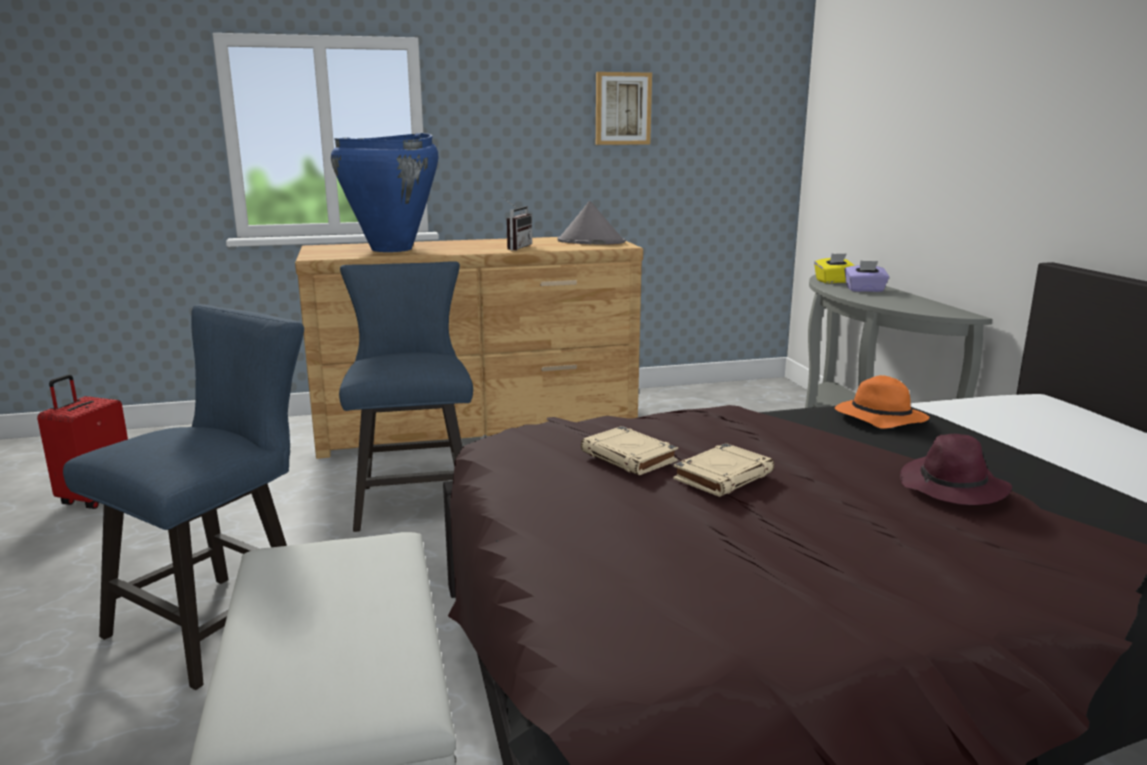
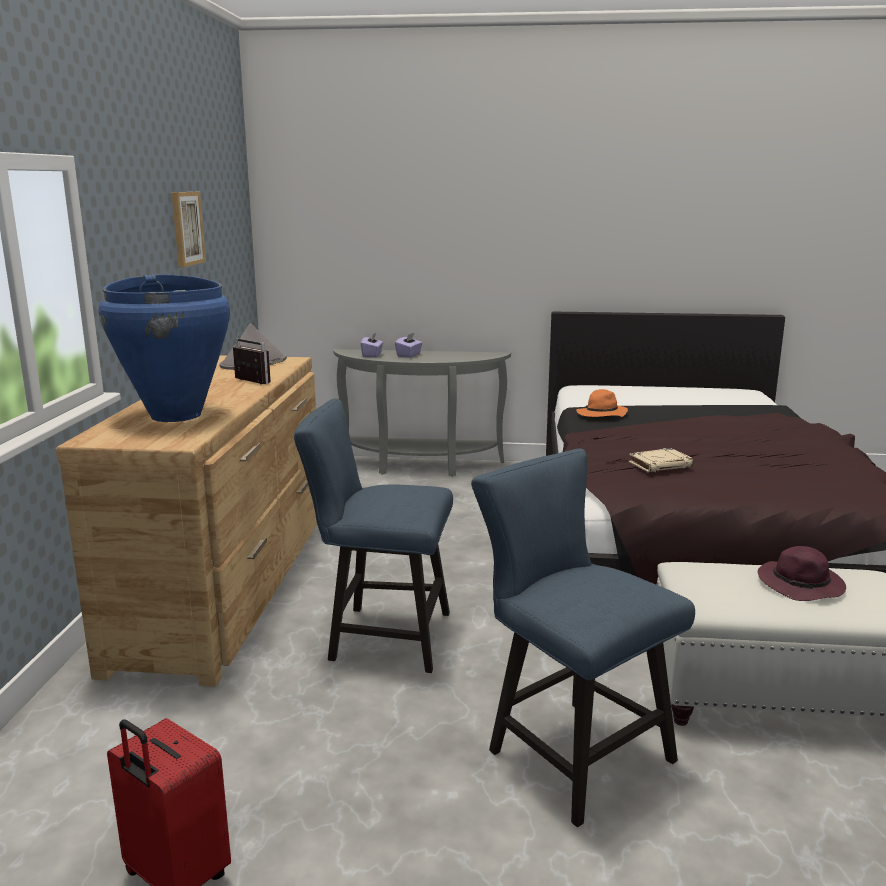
camera: 70 degrees left, 0 degrees up
(723, 476) = (695, 451): beige book -> none
(834, 281) = (372, 355): yellow tissue box -> purple tissue box
(953, 488) = (717, 421): purple hat -> purple hat (802, 585)

